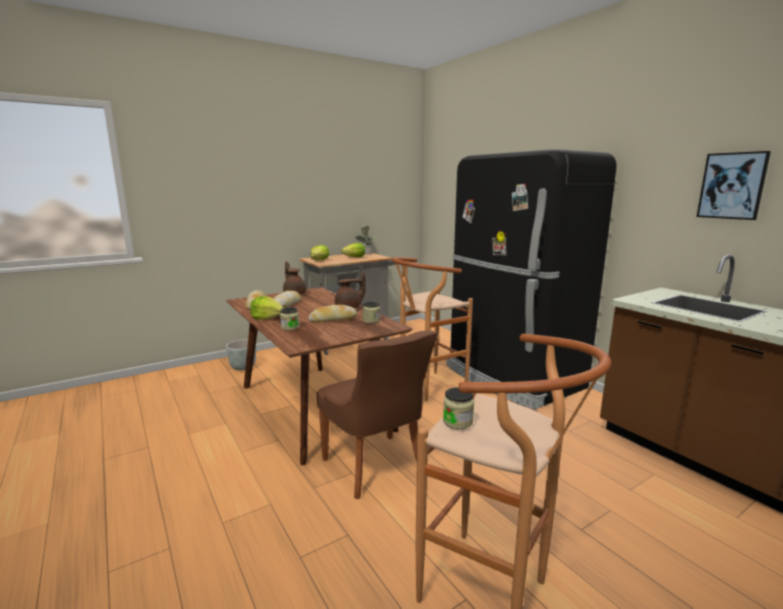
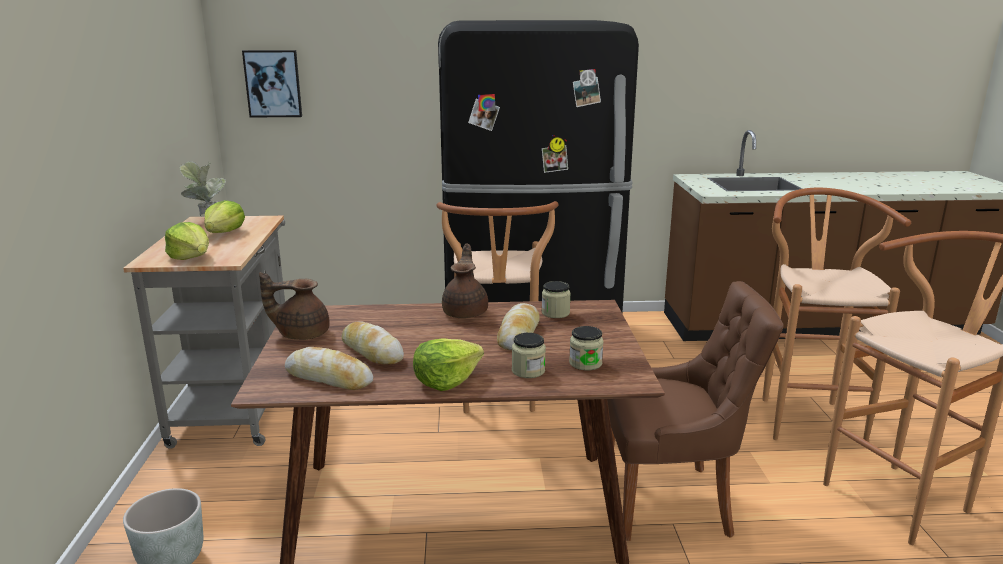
camera: 60 degrees left, 5 degrees up
(457, 422) = (914, 346): jar -> jar (585, 363)
(569, 511) = (805, 415): none -> brown stool
(732, 186) = (730, 61): picture -> picture (273, 83)

